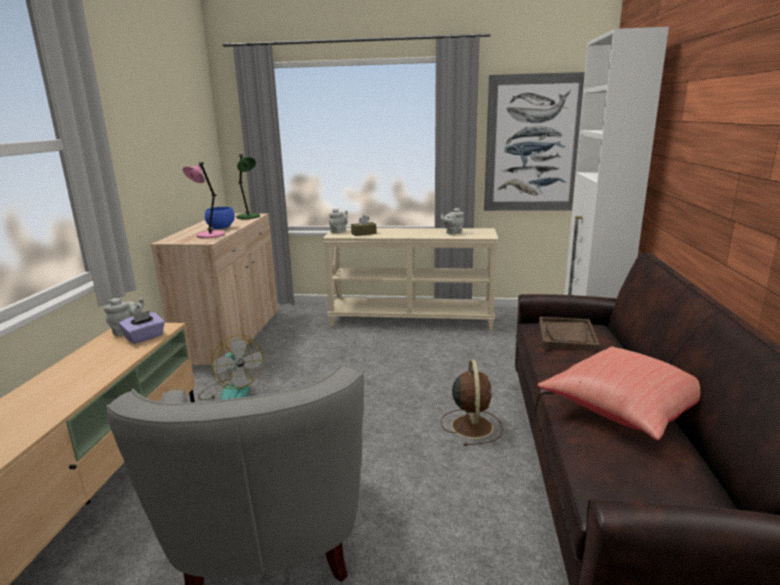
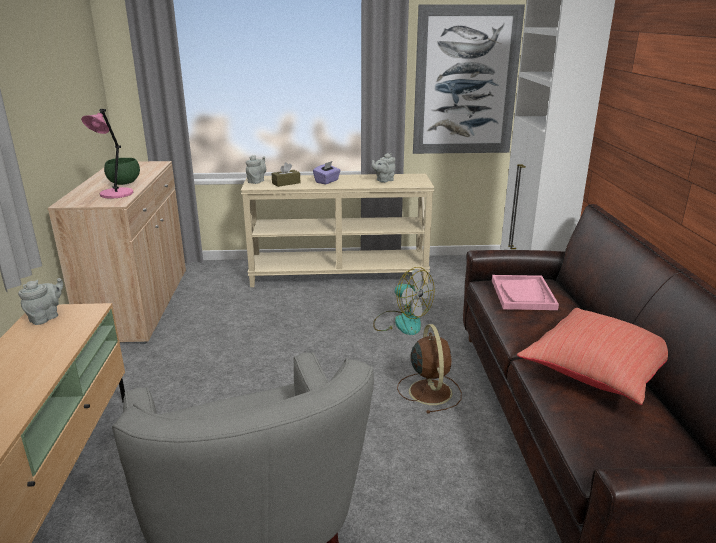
camera: 10 degrees left, 5 degrees up
(145, 337) = (72, 324): purple tissue box -> purple tissue box (327, 181)
(220, 228) = (124, 183): blue bowl -> green bowl
(231, 392) = (159, 372): fan -> fan (401, 322)
(249, 217) = (150, 167): green table lamp -> none
(567, 335) = (523, 294): brown tray -> pink tray

